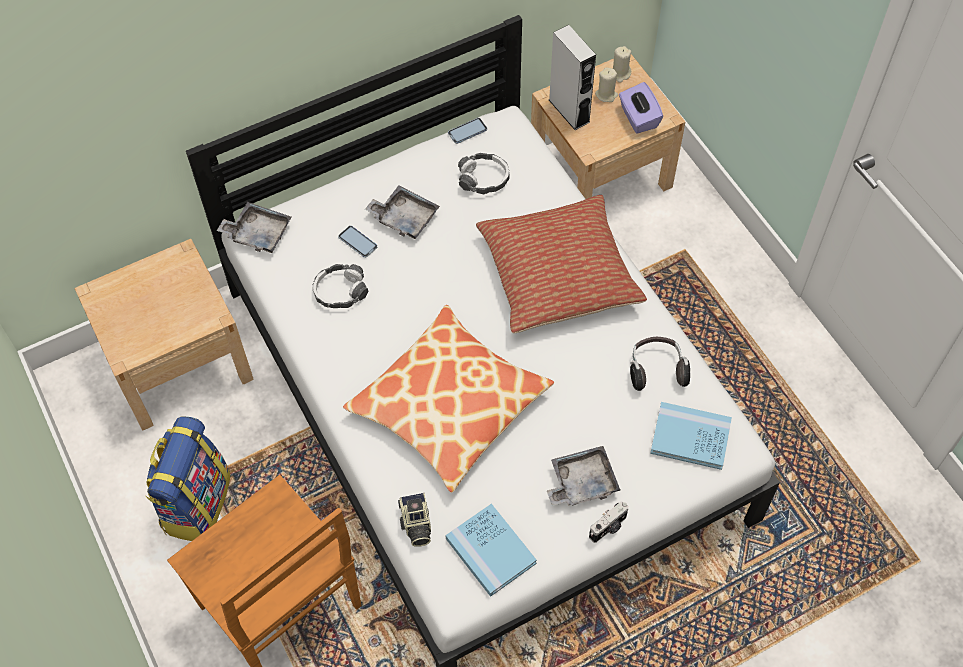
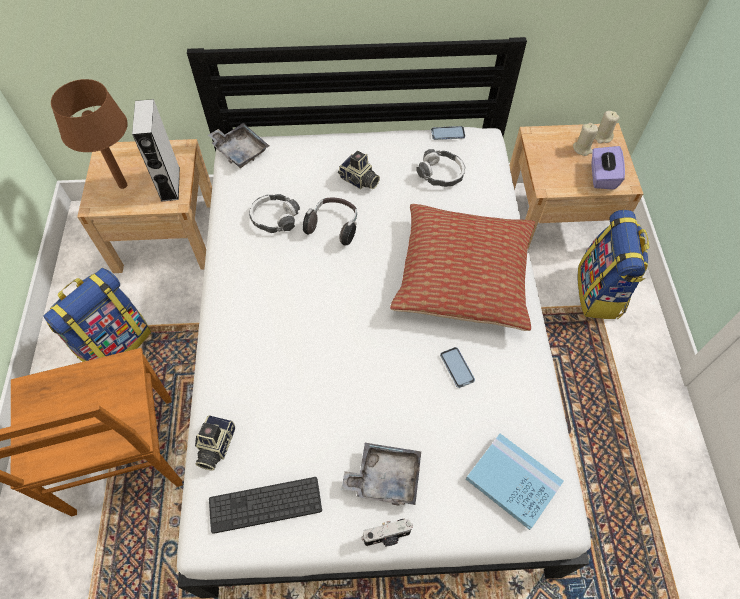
camera: 25 degrees right, 0 degrees up
(142, 321) = (122, 184): none -> brown table lamp
(358, 242) = (311, 185): phone -> phone (457, 368)
(404, 218) = (359, 181): grey tray -> camera
(449, 405) = (307, 350): pillow -> none
(490, 551) = (265, 505): blue book -> keyboard
(569, 111) = (544, 150): grey speaker -> grey speaker (170, 184)
(656, 369) = (511, 399): headphones -> headphones (334, 226)
(680, 235) = (600, 292): none -> backpack

